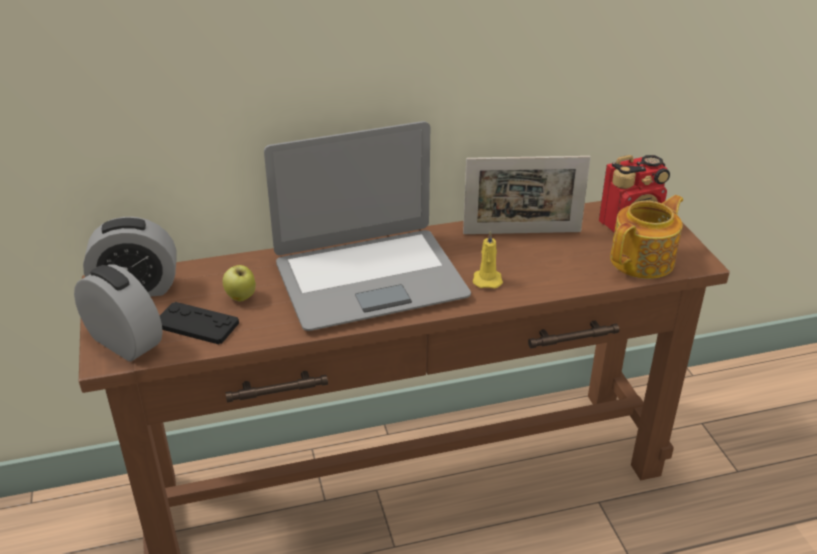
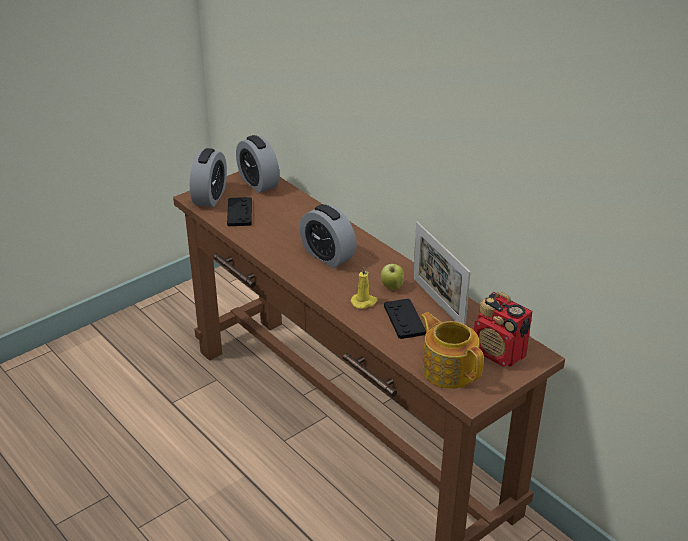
camera: 65 degrees right, 0 degrees up
(241, 298) = (274, 218): apple -> apple (392, 287)
(369, 279) = (327, 256): laptop -> alarm clock
(539, 262) = (404, 319): none -> black game controller
(644, 260) = (449, 369): teapot -> teapot turned 150 degrees counterclockwise

